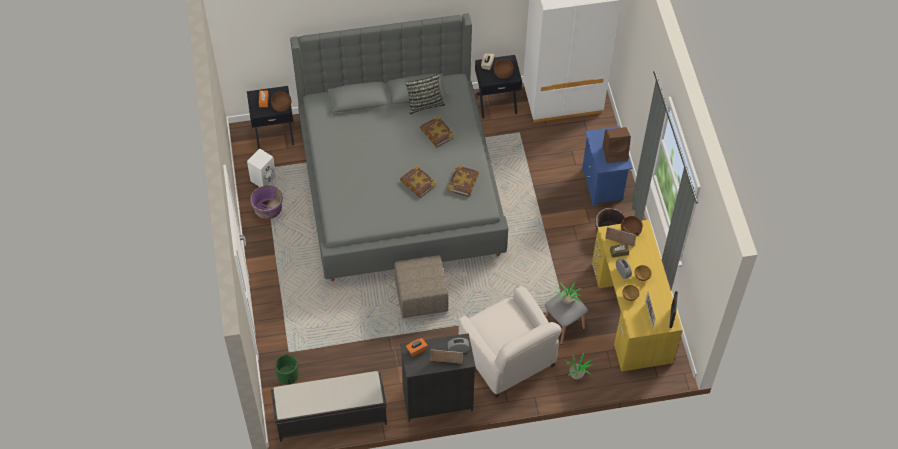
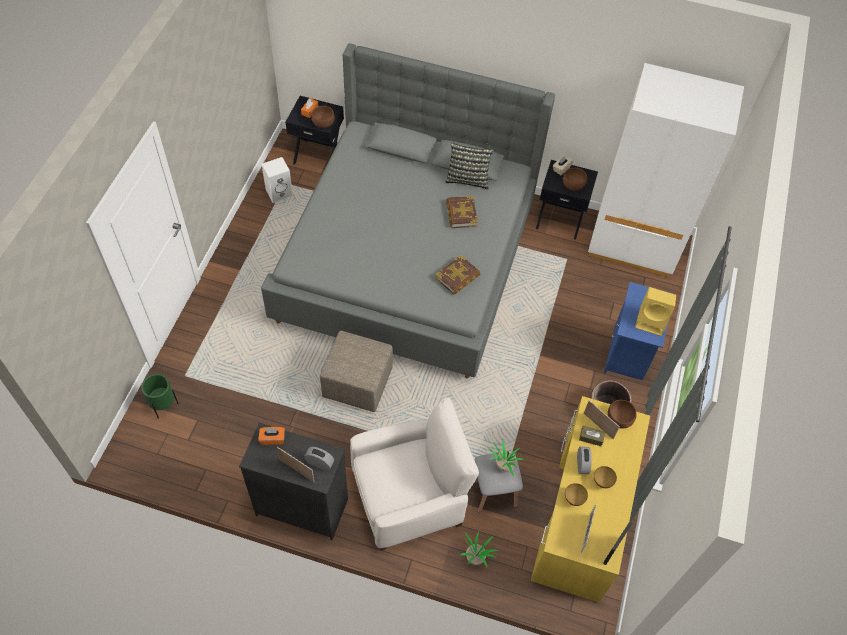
camera: 25 degrees right, 0 degrees up
(268, 209) = (263, 224): purple planter -> none
(330, 417) = (178, 467): black bench -> none
(418, 184) = (407, 257): book -> none
(507, 357) = (409, 497): white armchair -> white armchair turned 105 degrees counterclockwise
(615, 153) = (652, 321): brown speaker -> yellow speaker

